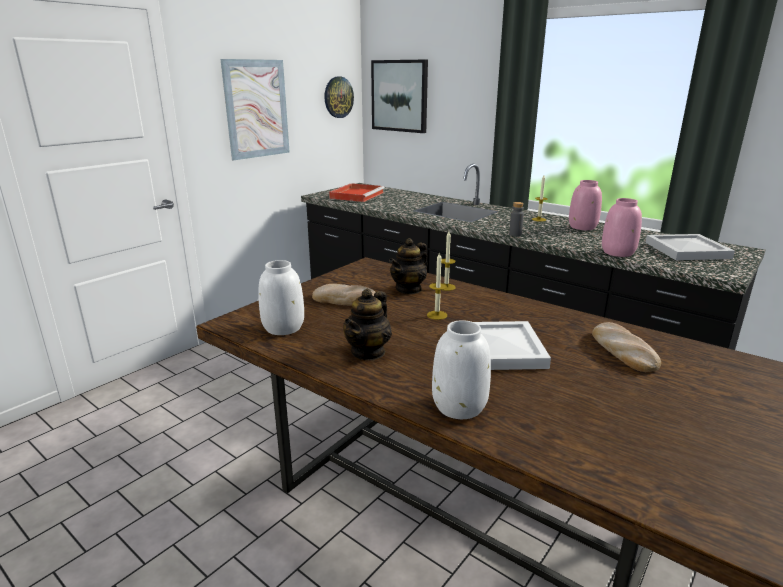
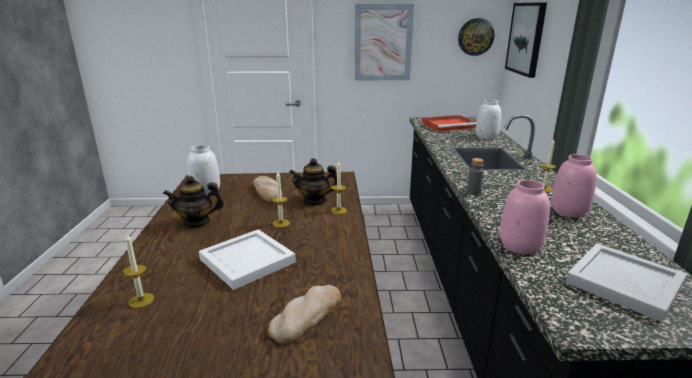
camera: 50 degrees right, 0 degrees up
(460, 406) = (144, 273): white vase -> white vase (487, 137)
(522, 419) = (141, 300): none -> candle

